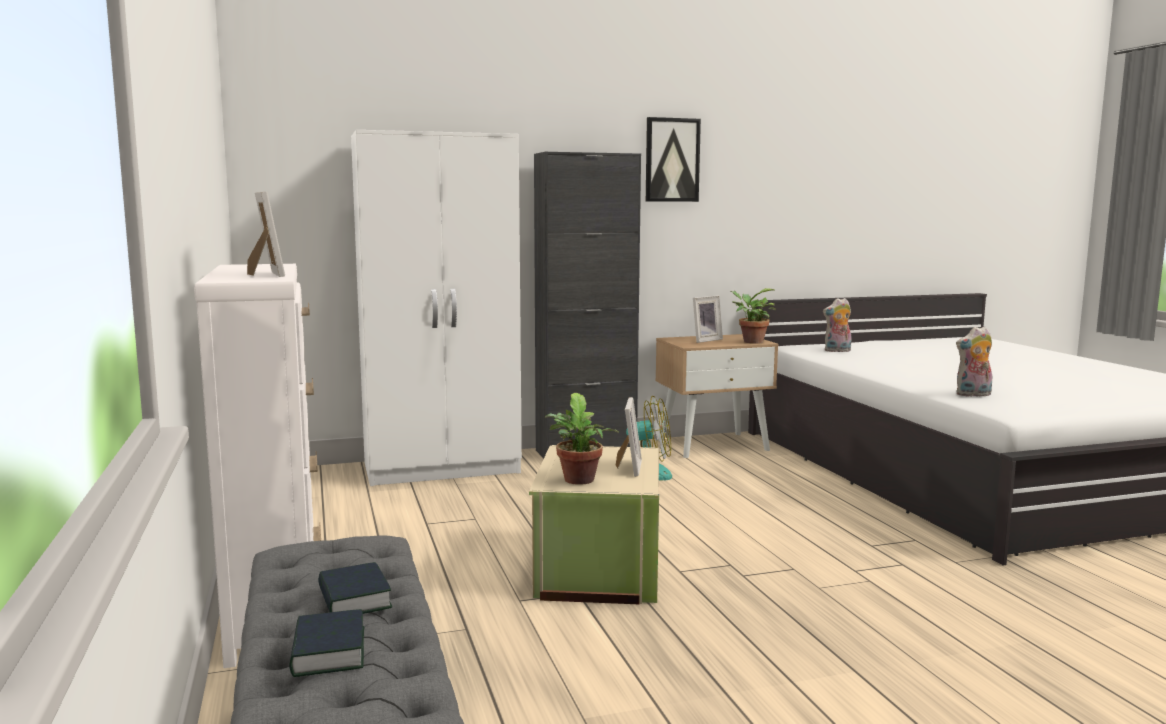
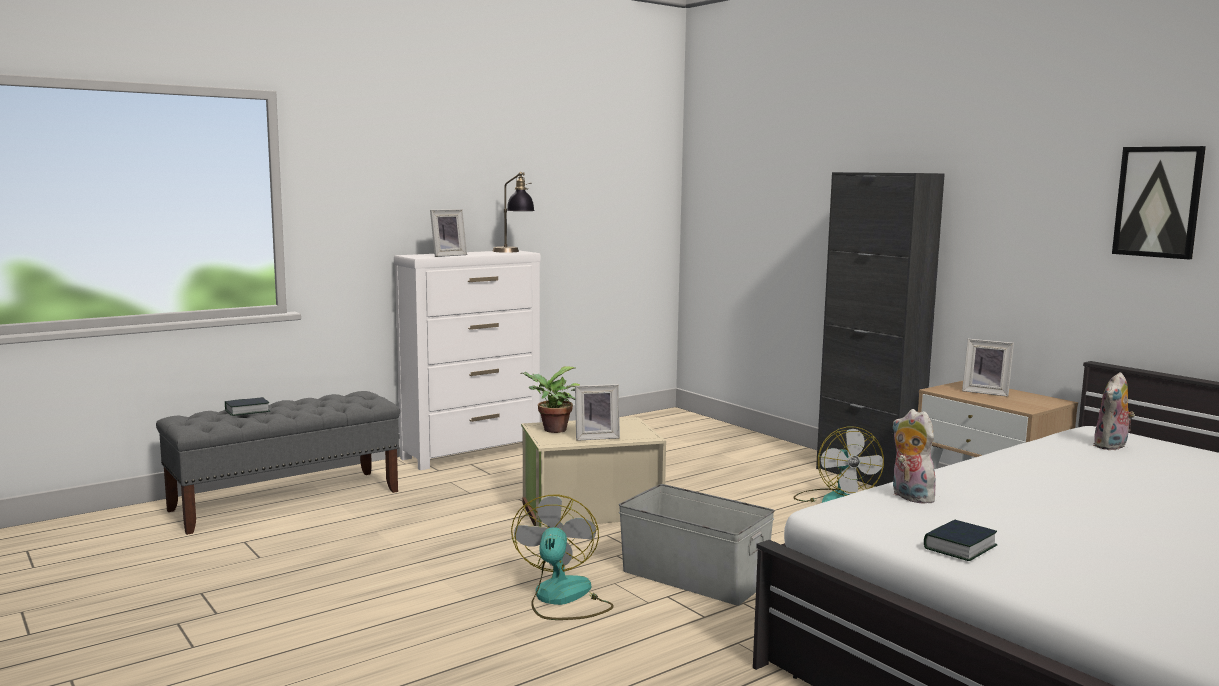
camera: 70 degrees right, 0 degrees up
(262, 265) = (513, 252): none -> table lamp
(354, 599) = (302, 407): book -> book (959, 547)
(443, 468) = (749, 445): white wardrobe -> none
(672, 160) = (1004, 177): picture -> picture (1158, 202)
(750, 342) = (1016, 405): potted plant -> none
(809, 553) = (693, 576): none -> grey storage box
(837, 351) = (1112, 446): plush toy -> plush toy turned 105 degrees counterclockwise
(859, 617) = (562, 599): none -> fan

